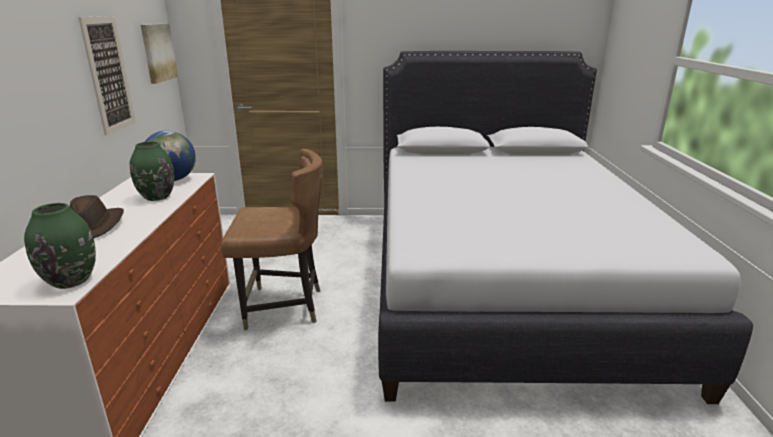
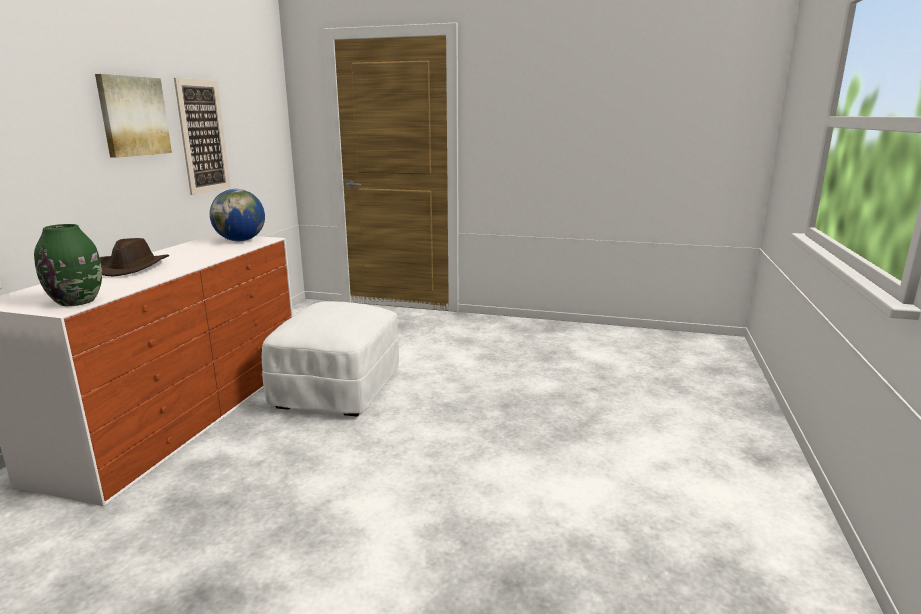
camera: 15 degrees right, 5 degrees down
(157, 197) = (213, 251): green vase -> none
(158, 52) = (268, 123): picture -> picture (133, 116)
(283, 307) = (338, 389): brown chair -> white ottoman
(501, 282) = (600, 394): white bed -> none

